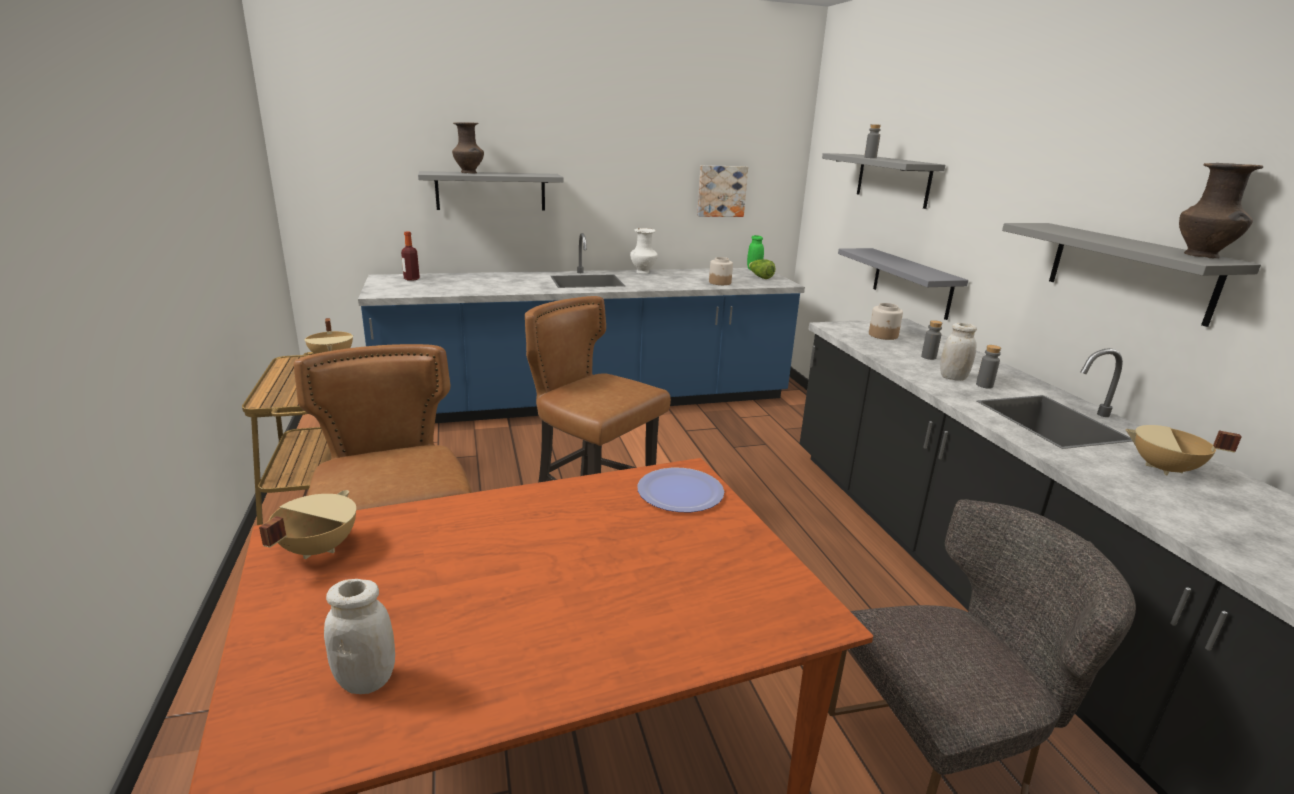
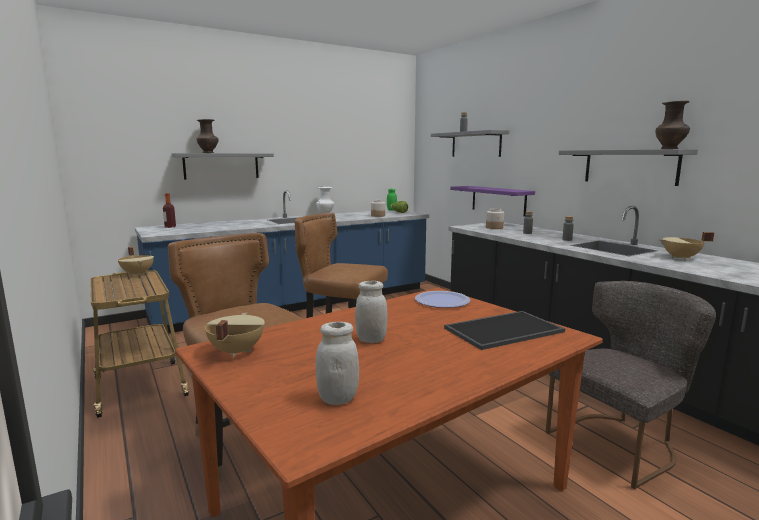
camera: 15 degrees left, 10 degrees down
(720, 582) = (504, 331): none -> tray
(721, 191) = (367, 162): picture -> none
(911, 283) = (498, 200): grey shelf -> purple shelf
(953, 378) = (548, 238): white jar -> white jar (371, 340)

